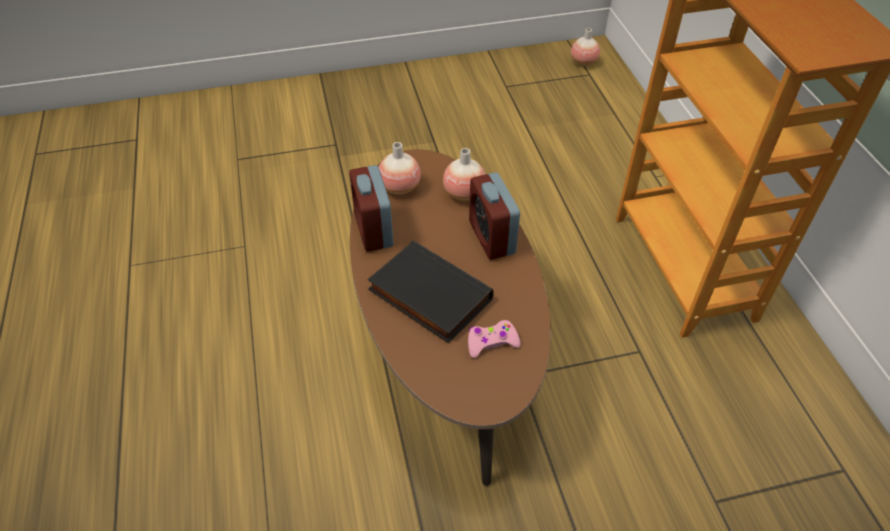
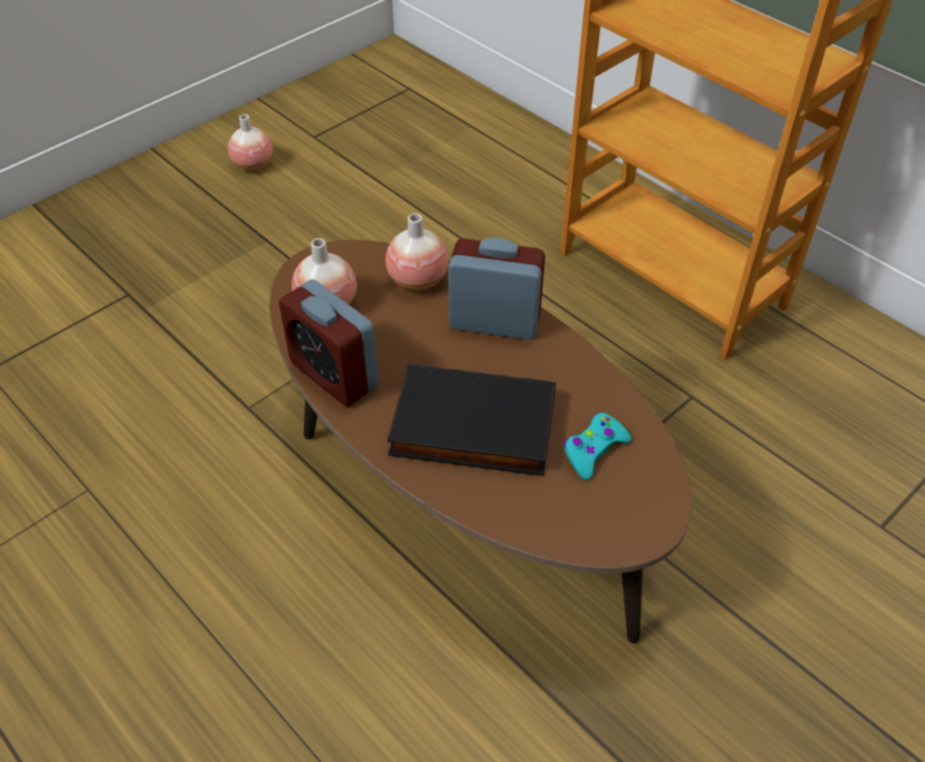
camera: 30 degrees left, 0 degrees up
(491, 237) = (494, 321): alarm clock -> alarm clock turned 150 degrees clockwise
(491, 342) = (594, 450): pink game controller -> turquoise game controller
(583, 62) = (391, 75): vase -> vase (253, 165)

